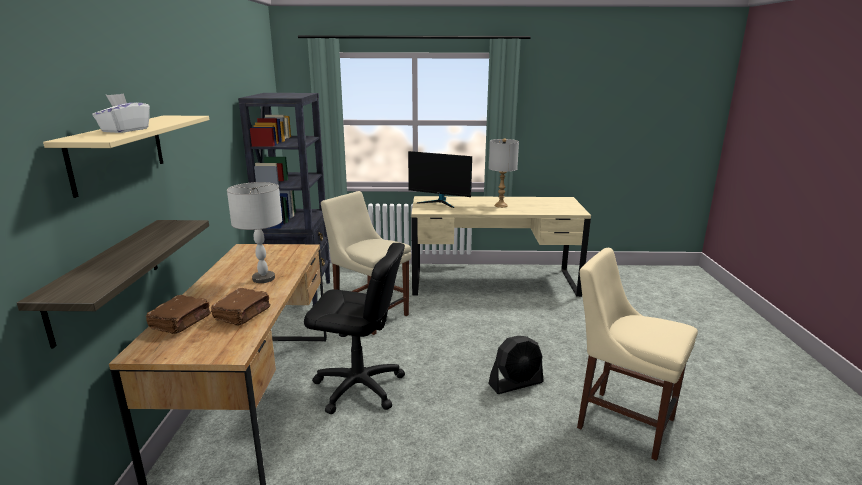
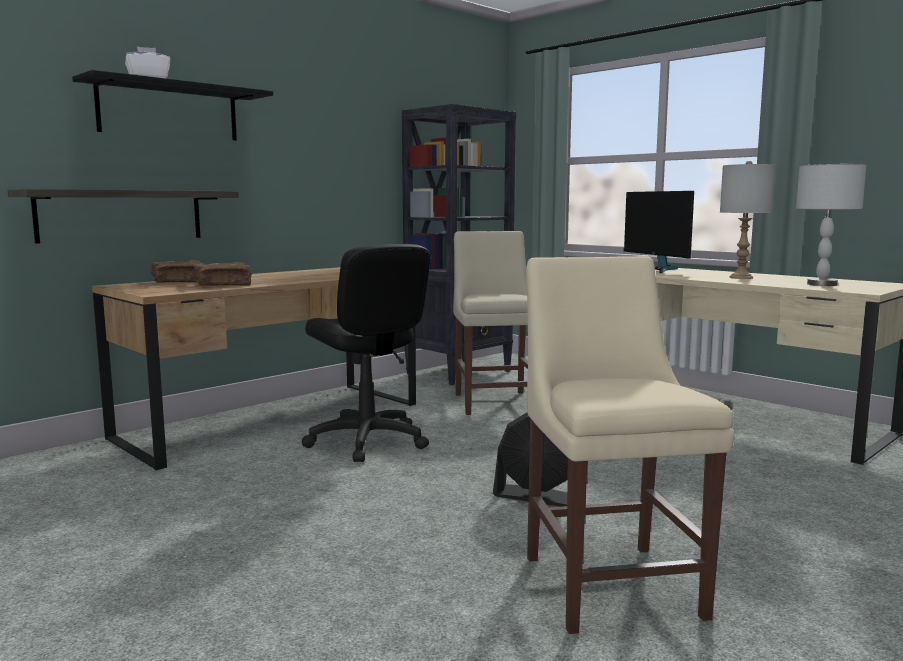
camera: 45 degrees right, 10 degrees down
(118, 152) = (169, 111): beige shelf -> black shelf
(263, 279) = (301, 277): grey table lamp -> grey table lamp (822, 284)

